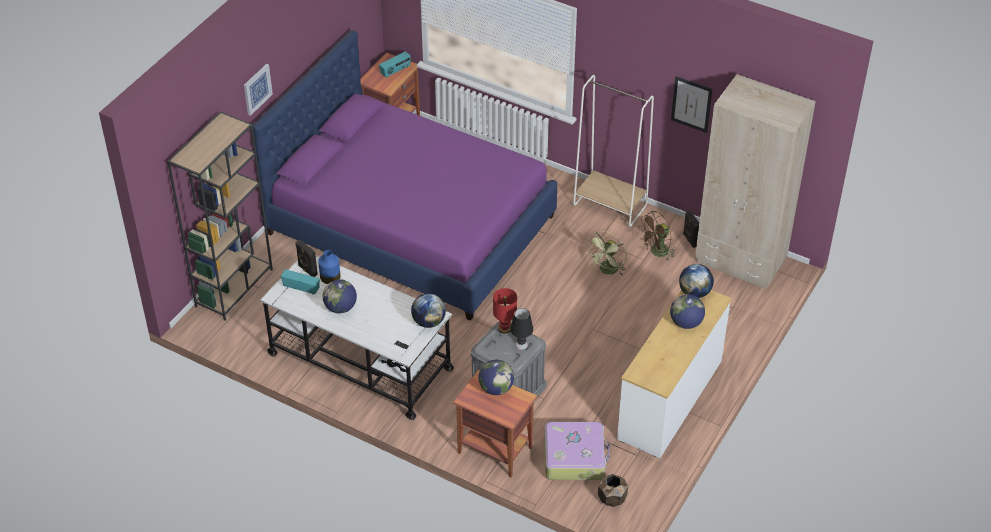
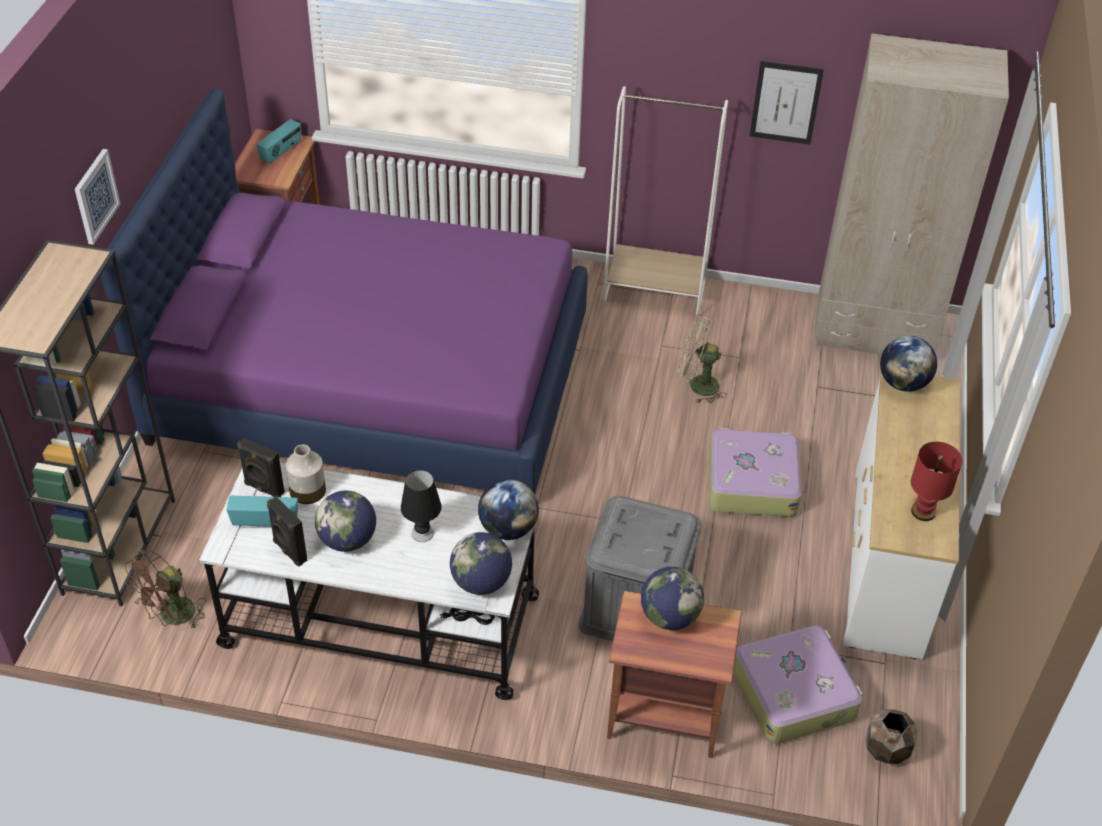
camera: 20 degrees left, 0 degrees up
(330, 276) = (307, 490): blue vase -> beige vase
(504, 328) = (625, 508): red table lamp -> red table lamp (922, 511)
(521, 344) = (665, 530): black table lamp -> black table lamp (422, 533)
(607, 271) = (697, 385): green fan -> green fan turned 90 degrees clockwise
(611, 336) = (751, 482): none -> suitcase
(656, 253) = (753, 344): brown fan -> brown fan (172, 617)
(686, 323) = (917, 433): globe -> globe (481, 582)
(689, 240) = (789, 316): black speaker -> black speaker (289, 551)

